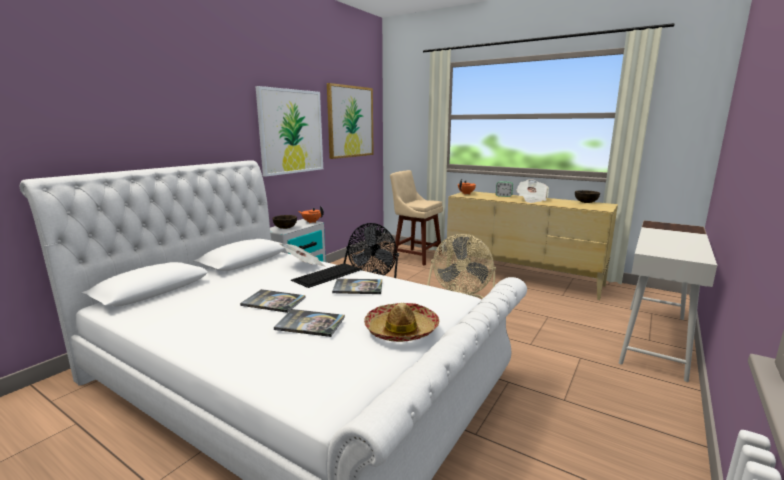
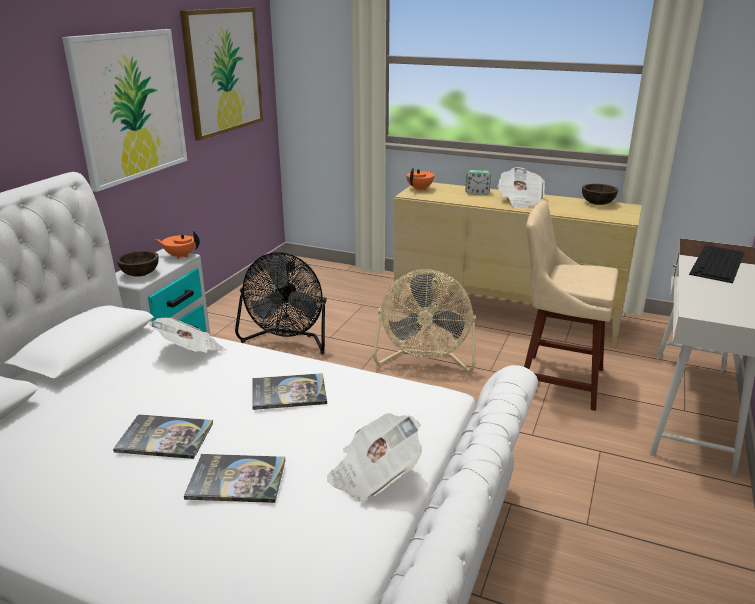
camera: 10 degrees left, 10 degrees up
(327, 275) = (233, 370): keyboard -> keyboard (718, 264)
(401, 330) = (374, 475): hat -> newspaper
(415, 256) = (342, 283): beige chair -> beige chair (555, 379)

